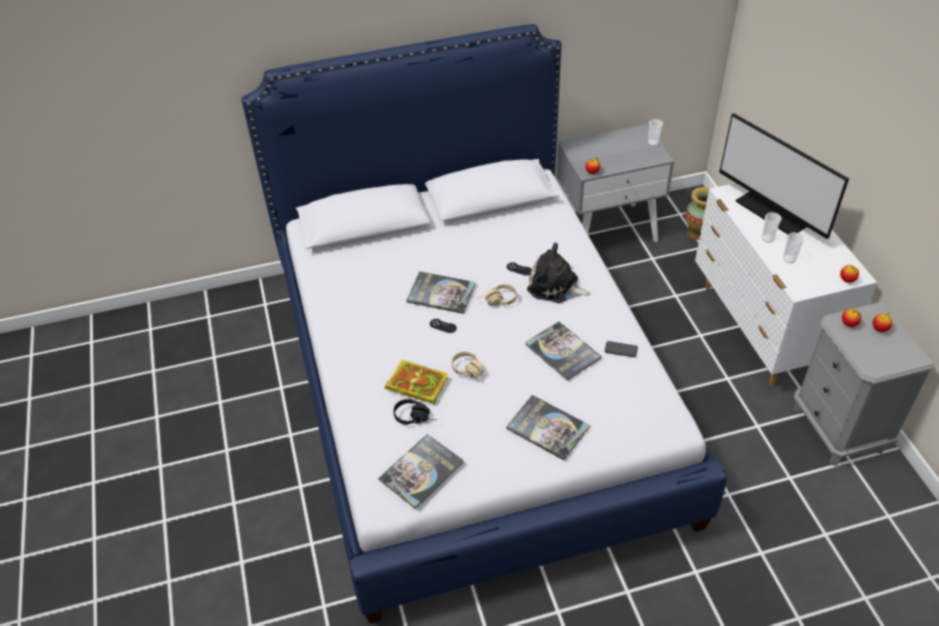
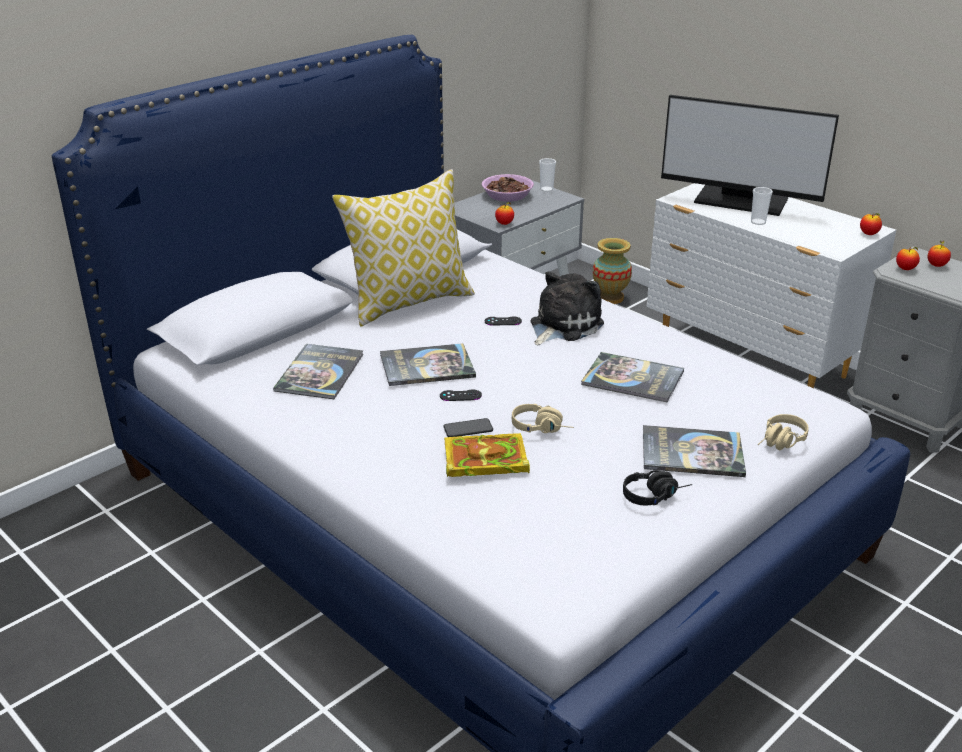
camera: 30 degrees left, 15 degrees down
(416, 417) = (517, 493): black headphones -> black headphones (655, 495)
(421, 471) = (582, 548): book -> book (319, 373)
(472, 230) = (409, 302): none -> pillow
(497, 301) = (506, 355): beige headphones -> beige headphones (780, 443)
(555, 286) = (562, 325): plush toy -> plush toy turned 135 degrees clockwise
(617, 141) = (506, 195): none -> bowl
(621, 349) = (696, 359): phone -> phone (468, 429)
(789, 259) = (797, 232): cup -> none

